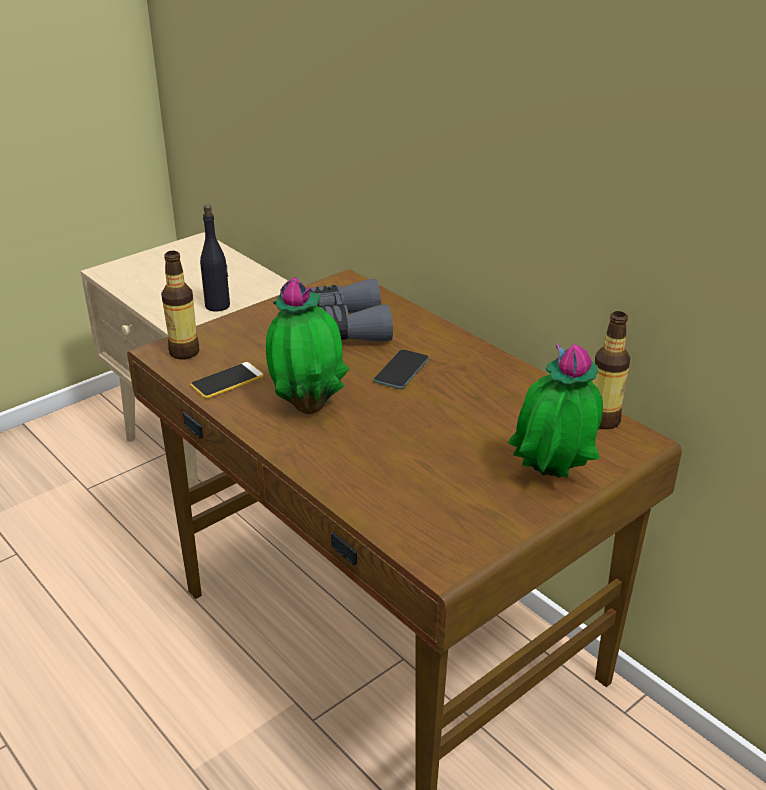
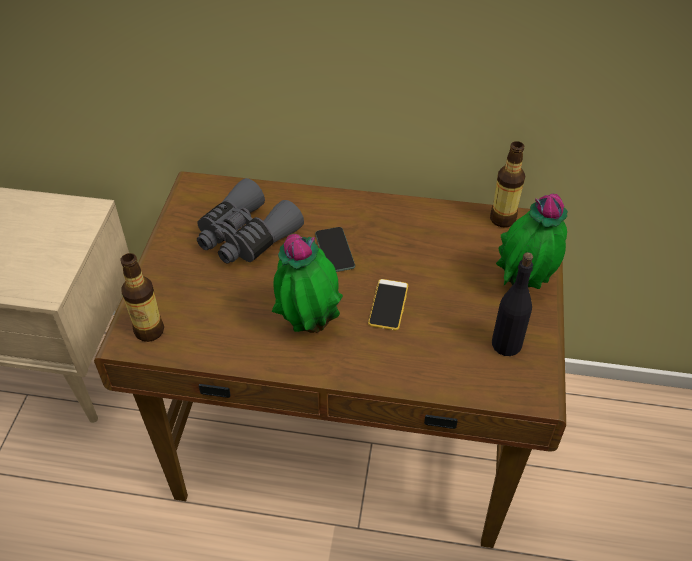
camera: 40 degrees left, 15 degrees up
(218, 306) = (63, 256): black bottle -> black bottle (506, 344)
(227, 381) = (220, 338): phone -> phone (388, 305)

